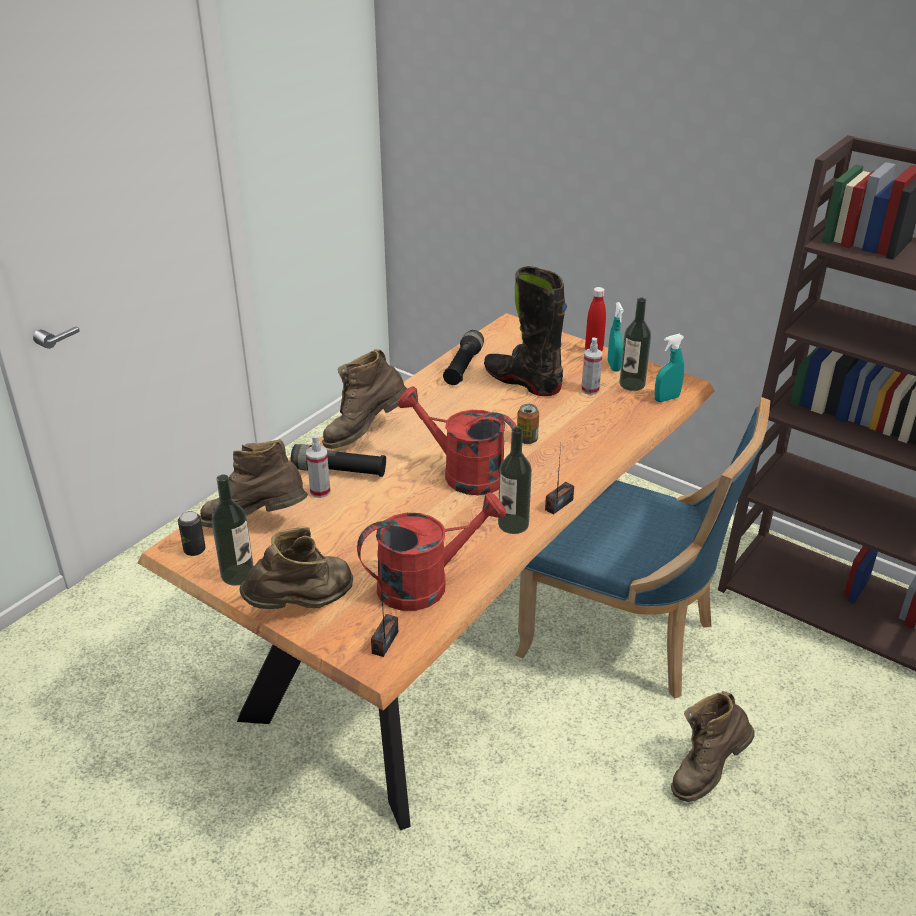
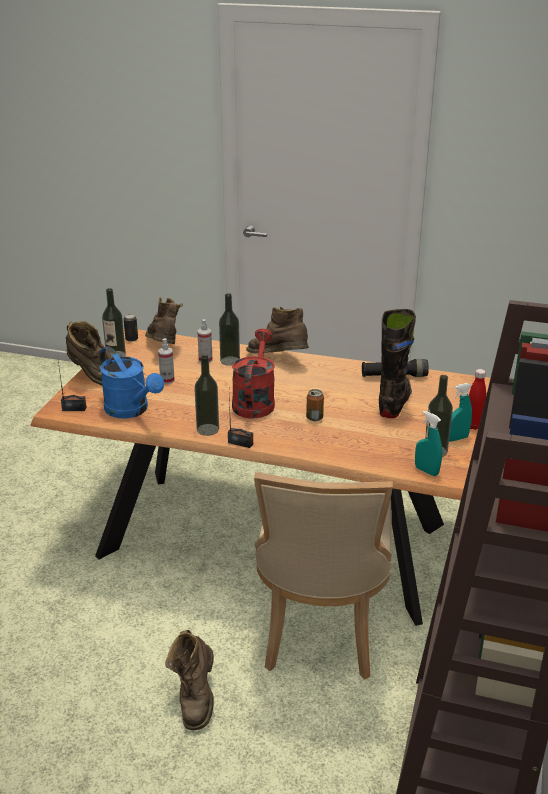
camera: 70 degrees right, 5 degrees down
(339, 471) = (230, 361): black flashlight -> bottle
(425, 583) = (131, 410): red watering can -> blue watering can
(590, 390) = (408, 433): spray bottle -> spray bottle (167, 380)
(625, 637) = (321, 627): blue chair -> beige chair
(706, 771) = (196, 698): brown boot -> brown boot turned 120 degrees counterclockwise

